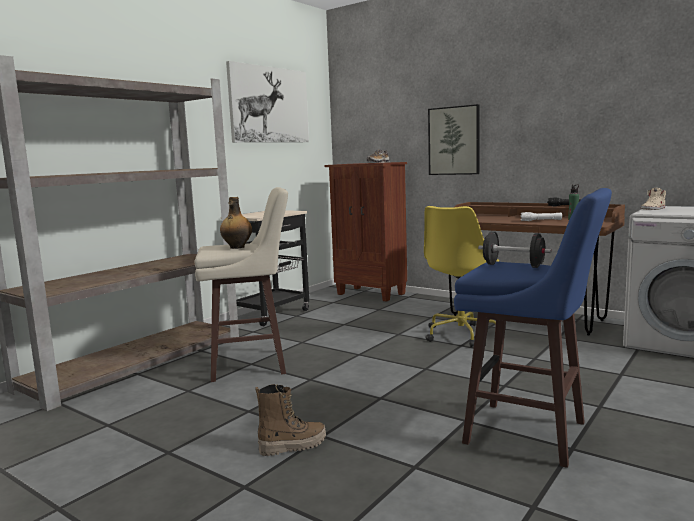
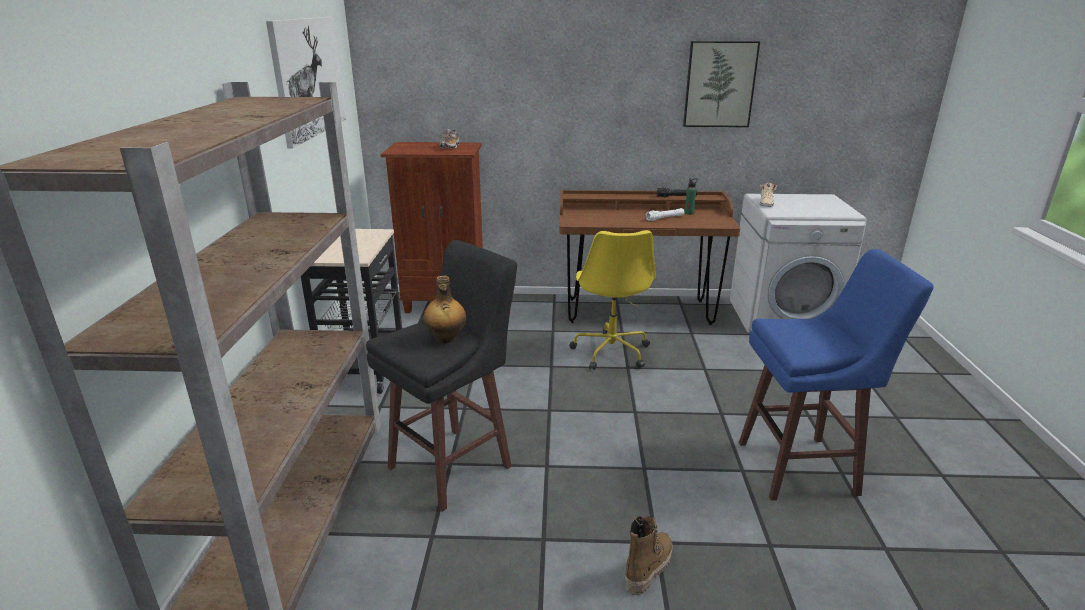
camera: 35 degrees left, 15 degrees up
(251, 365) = (453, 466): beige stool -> black stool
(454, 141) = (541, 119): picture -> picture (719, 84)
(513, 265) = (804, 330): black dumbbell -> none

